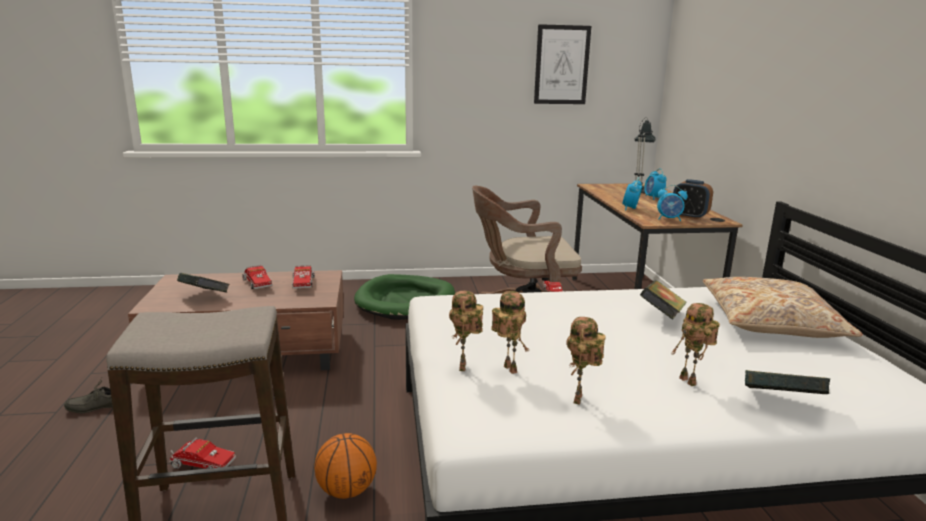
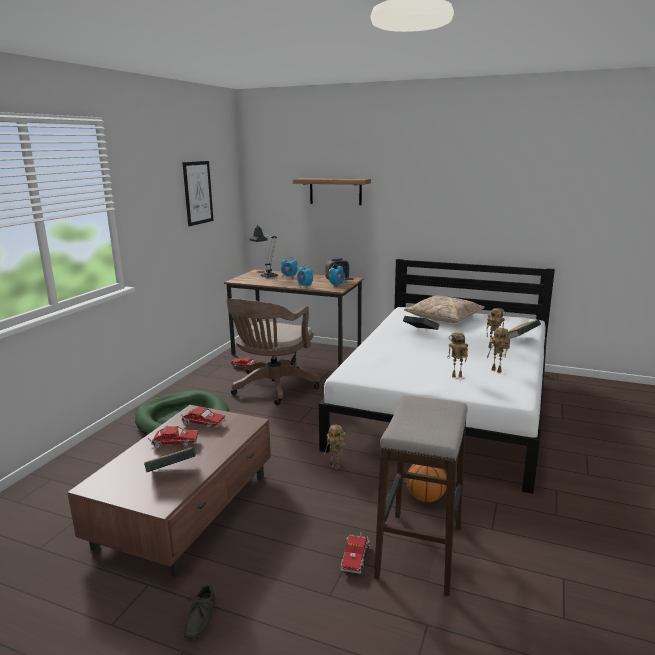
camera: 60 degrees left, 0 degrees up
(200, 465) = (355, 557): toy truck -> toy truck turned 150 degrees clockwise
(464, 367) = (449, 385): toy robot -> toy robot (335, 467)
(741, 76) = (335, 191): none -> shelf

